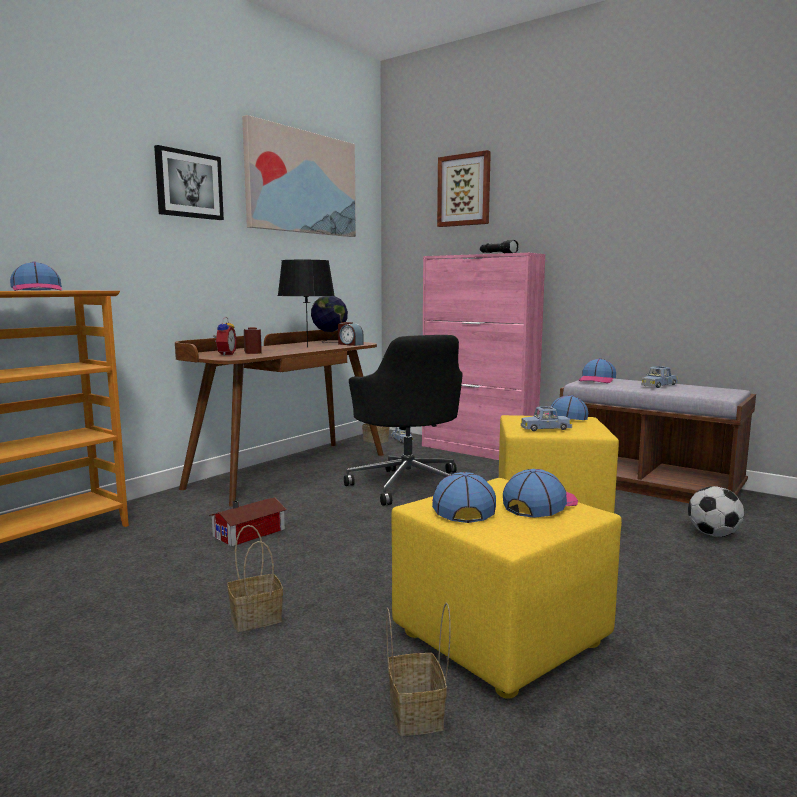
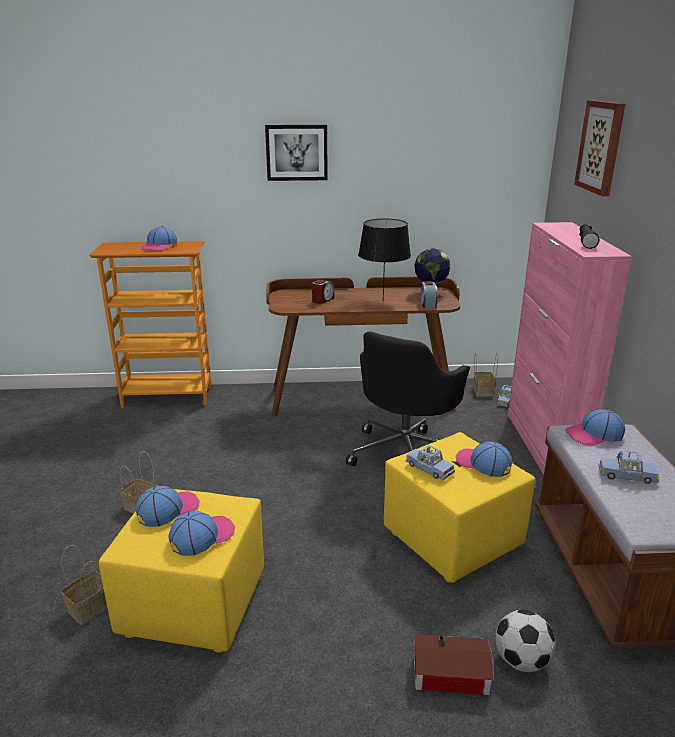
camera: 50 degrees right, 15 degrees up
(225, 354) = (297, 299): alarm clock -> none
(251, 532) = (242, 444): toy house -> toy house (452, 676)
(301, 182) = (428, 133): picture -> none
(540, 504) = (202, 536): cap -> cap turned 45 degrees counterclockwise

